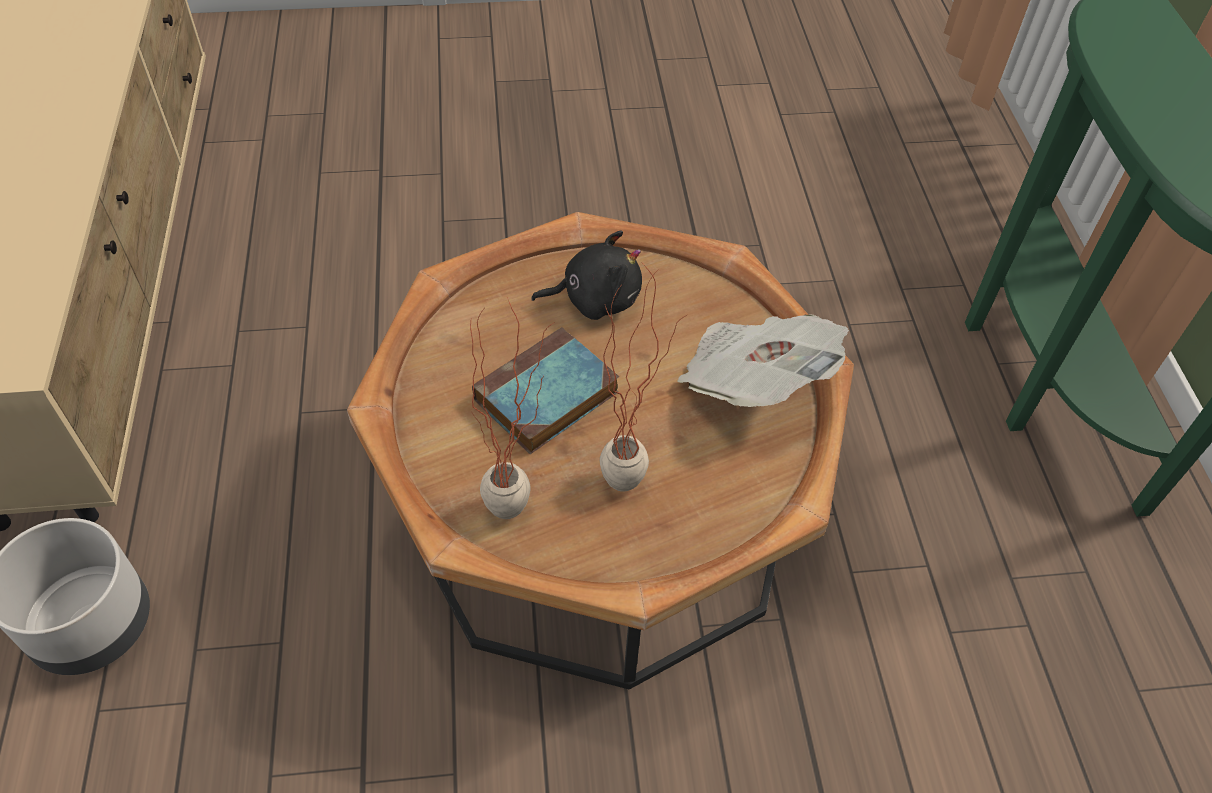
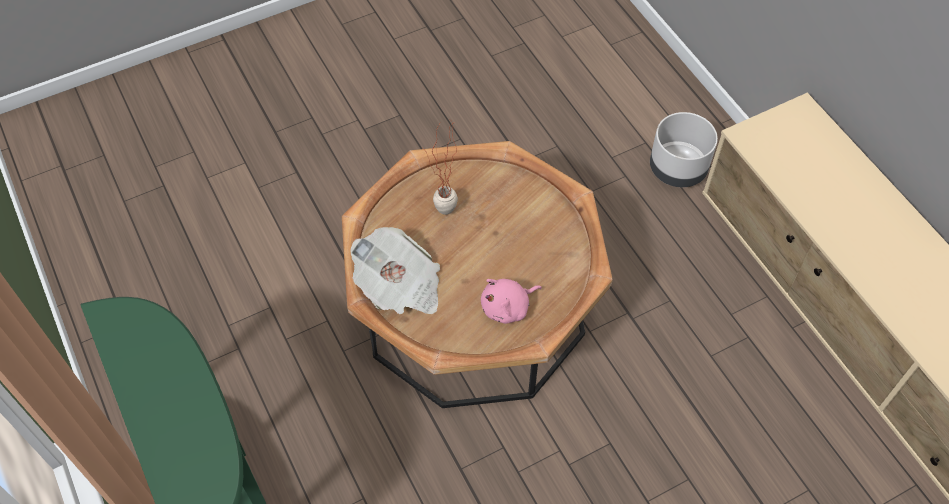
camera: 160 degrees right, 5 degrees up
(522, 510) = (485, 182): potted plant -> none
(545, 398) = (504, 238): book -> none
(595, 298) = (508, 307): black plush toy -> pink plush toy

